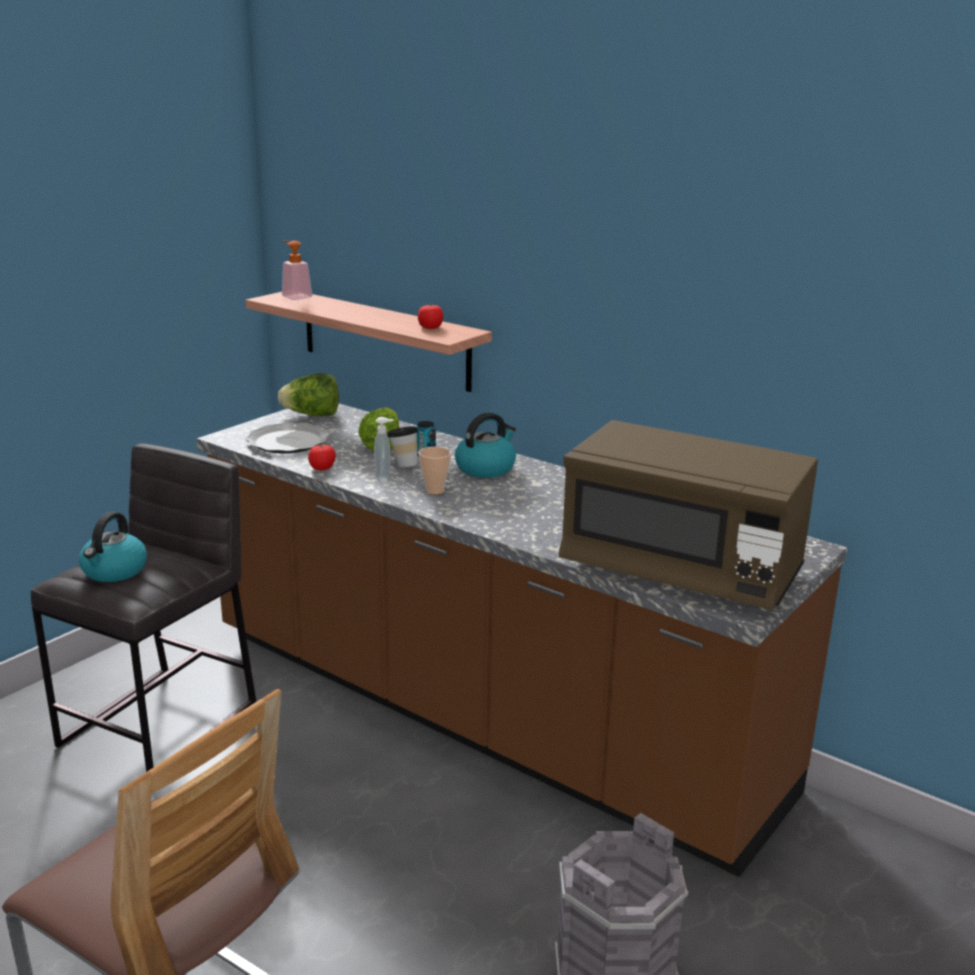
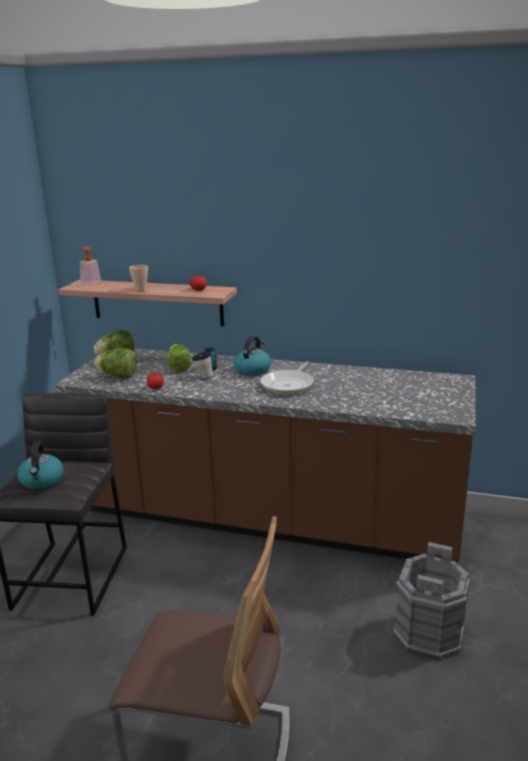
camera: 20 degrees left, 0 degrees up
(288, 442) = (118, 376): plate -> lettuce
(384, 479) = (200, 387): soap dispenser -> none
(434, 491) = (236, 388): cup -> cup (140, 290)
(517, 501) = (289, 385): none -> frying pan
(681, 571) = (409, 404): brown microwave -> none

